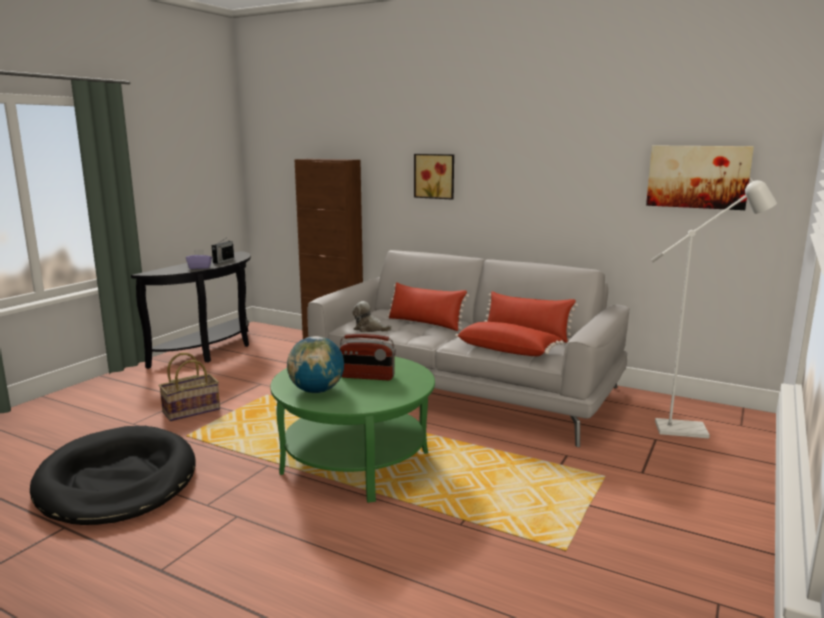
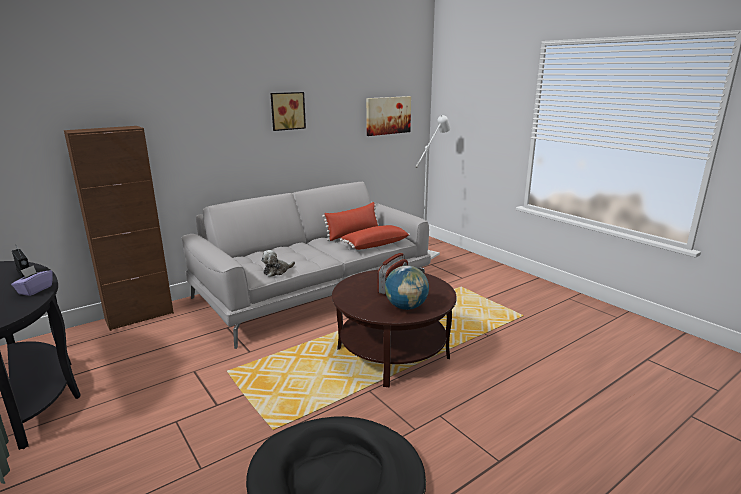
camera: 65 degrees left, 5 degrees up
(191, 410) = (211, 421): basket -> none
(356, 462) = (393, 352): green coffee table -> brown coffee table
(425, 323) = (291, 253): red pillow -> none
(435, 176) = (220, 133): picture -> picture (287, 111)

